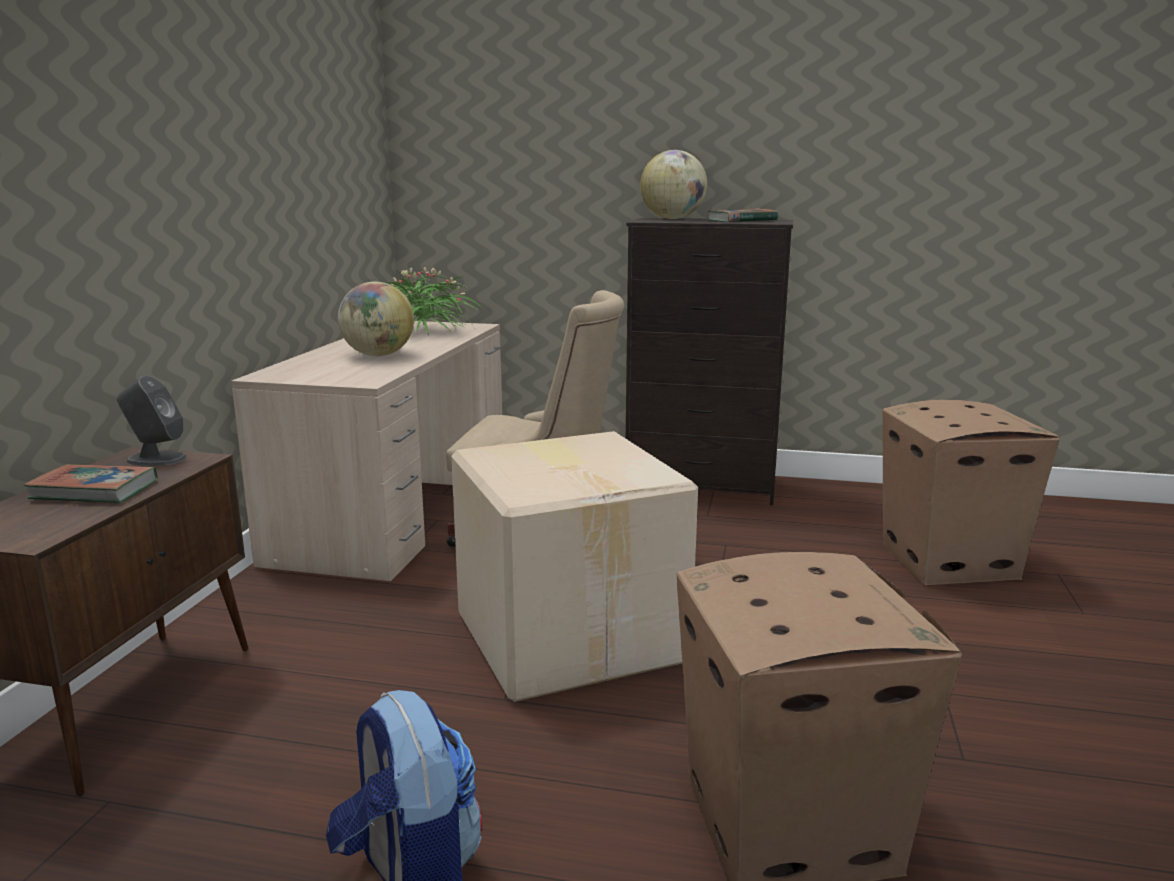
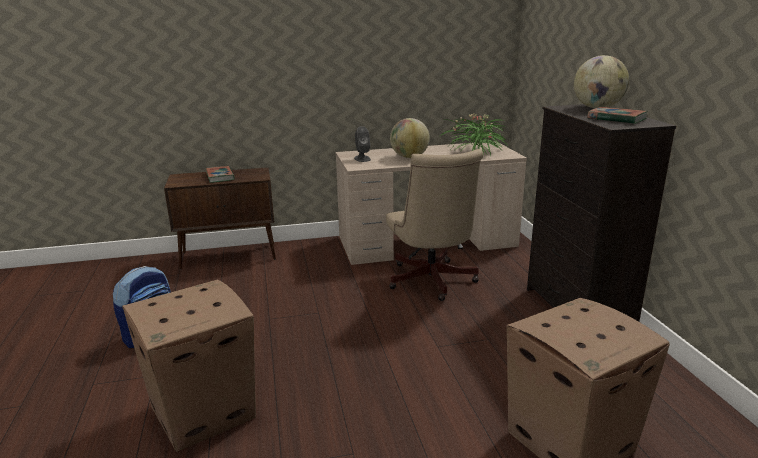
camera: 65 degrees right, 5 degrees up
(156, 459) = (256, 173): grey speaker -> grey speaker (362, 158)
(571, 635) = (333, 319): cardboard box -> none

